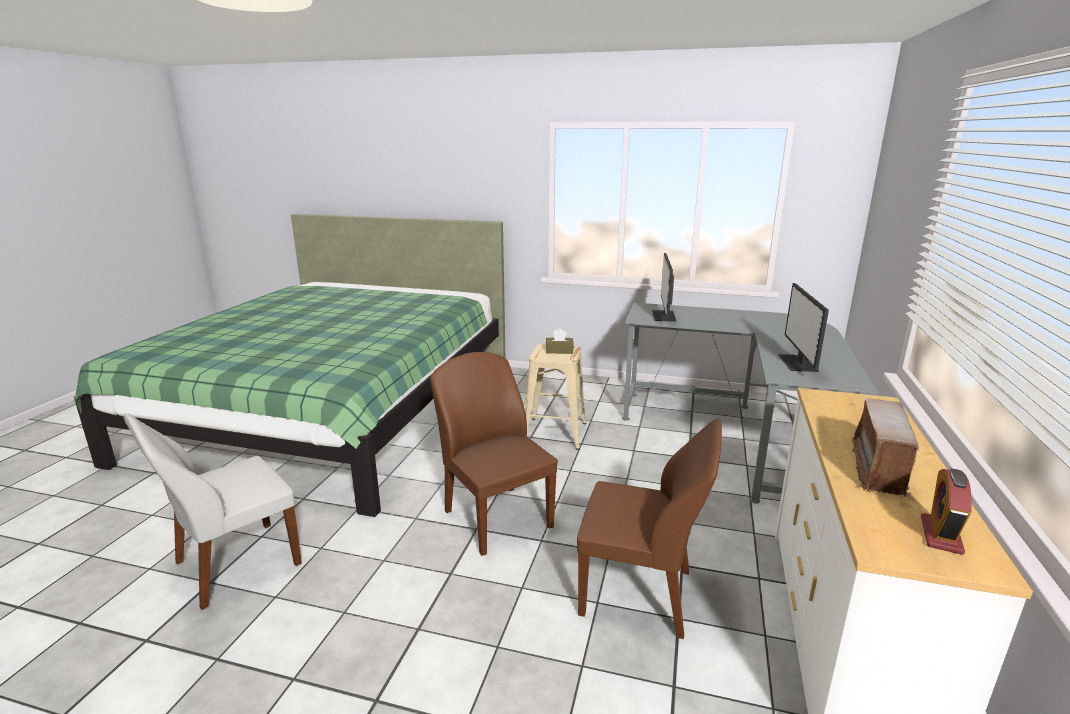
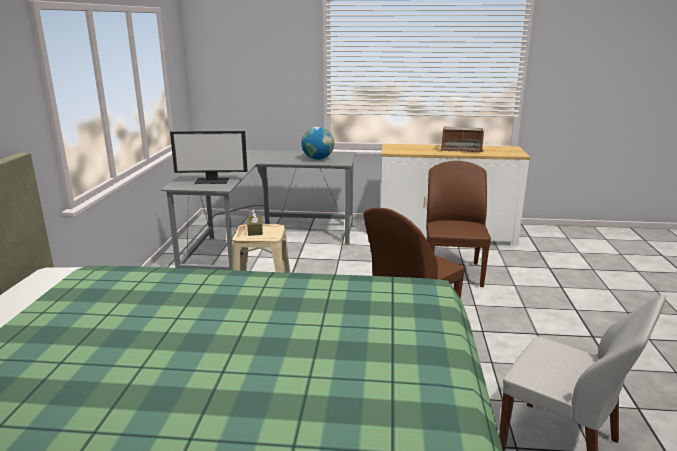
camera: 100 degrees left, 0 degrees up
(799, 363) = (318, 159): monitor -> globe
(941, 535) = (501, 149): alarm clock -> none

